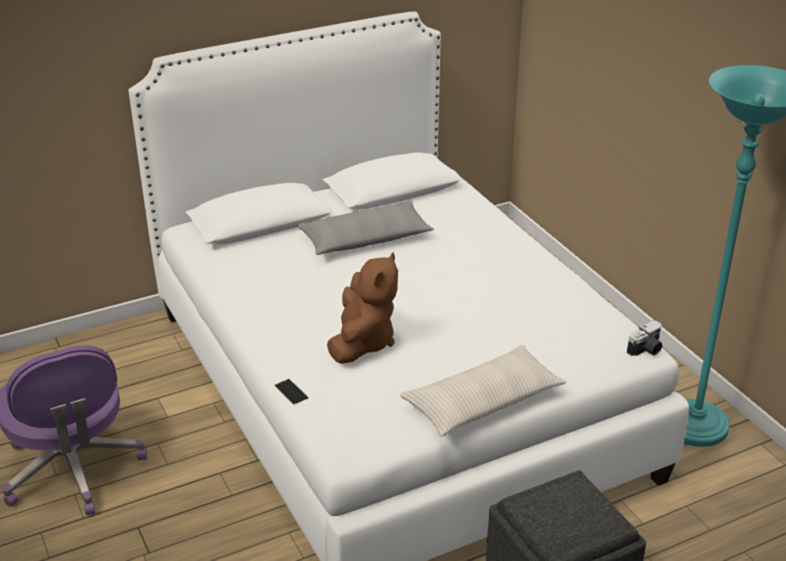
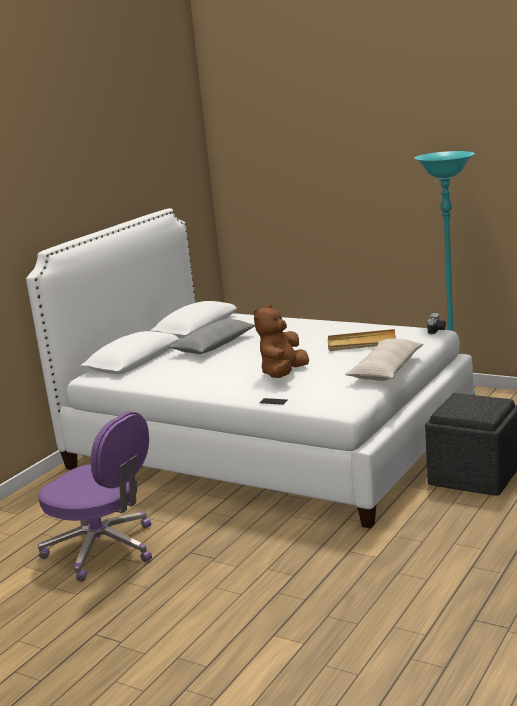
camera: 30 degrees left, 15 degrees down
(363, 342) = (283, 374): brown plush toy -> brown plush toy turned 135 degrees counterclockwise
(522, 327) = (362, 343): none -> beige tray

